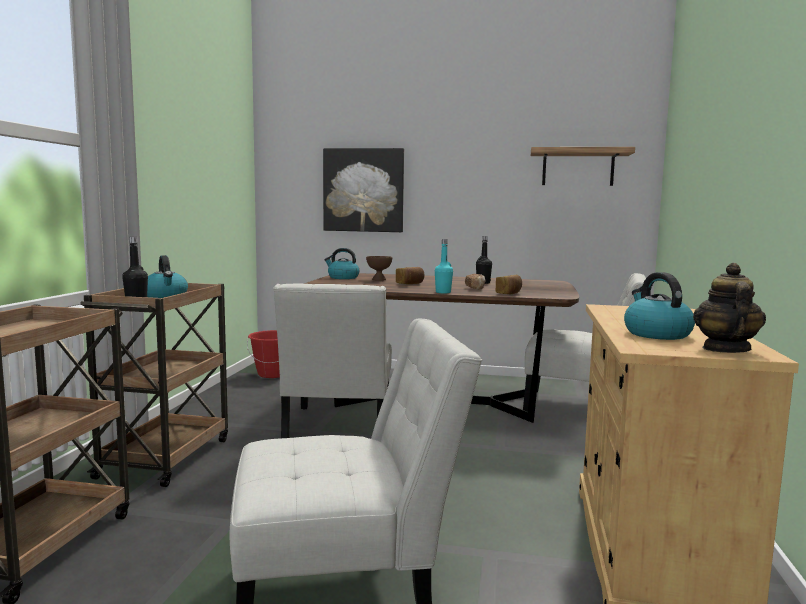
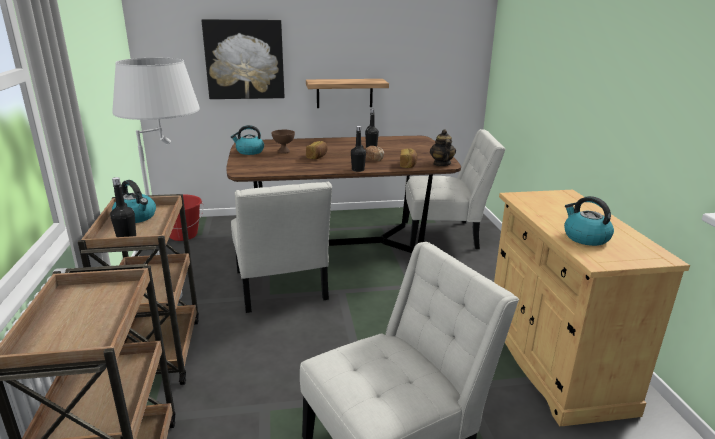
camera: 20 degrees left, 15 degrees up
(234, 414) = (182, 290): none -> white floor lamp
(443, 292) = (358, 170): turquoise bottle -> black bottle
(578, 168) = (430, 37): shelf -> shelf (344, 93)
(725, 349) = (640, 254): teapot -> teapot (441, 164)

